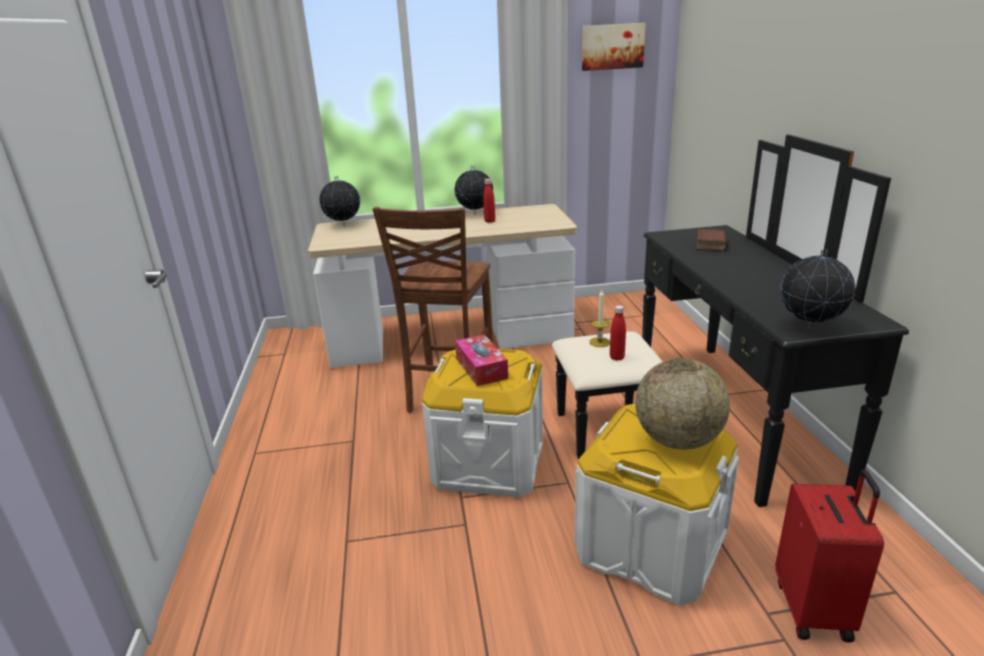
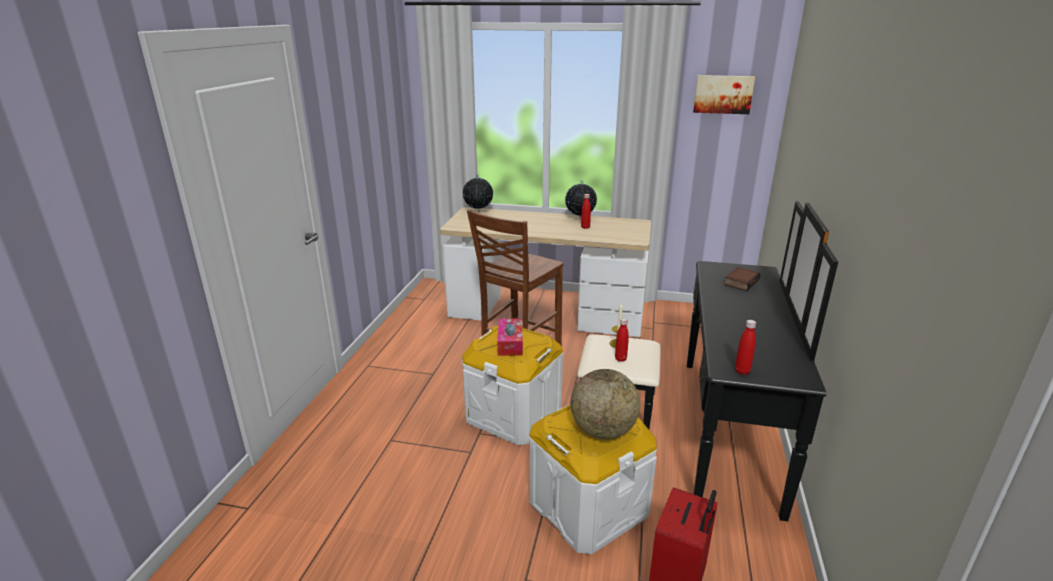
camera: 20 degrees right, 0 degrees up
(810, 328) = (742, 371): globe -> red bottle

